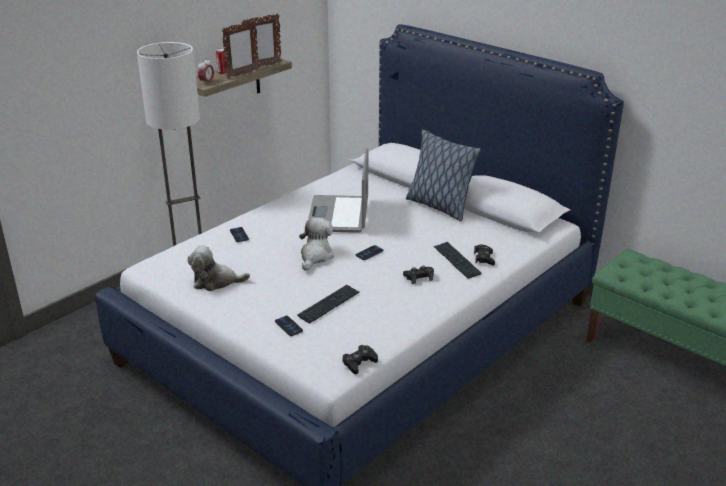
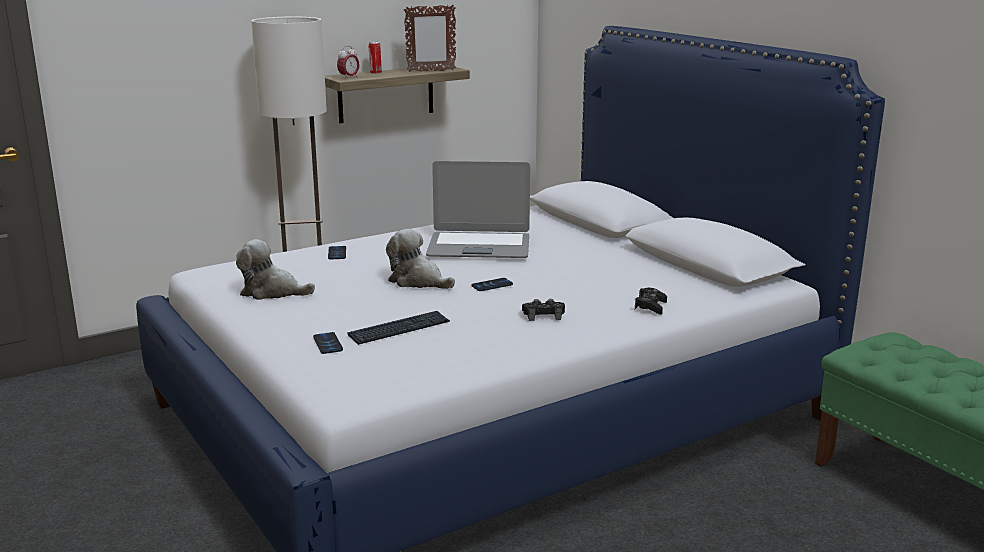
camera: 15 degrees right, 10 degrees down
(242, 74) = (398, 74): picture frame -> none
(315, 256) = (418, 281): plush toy -> plush toy turned 90 degrees counterclockwise
(339, 215) = (479, 247): laptop -> laptop turned 105 degrees counterclockwise
(359, 363) = (394, 392): black game controller -> none
(439, 206) = (620, 251): pillow -> none
(456, 261) = (609, 305): keyboard -> none

